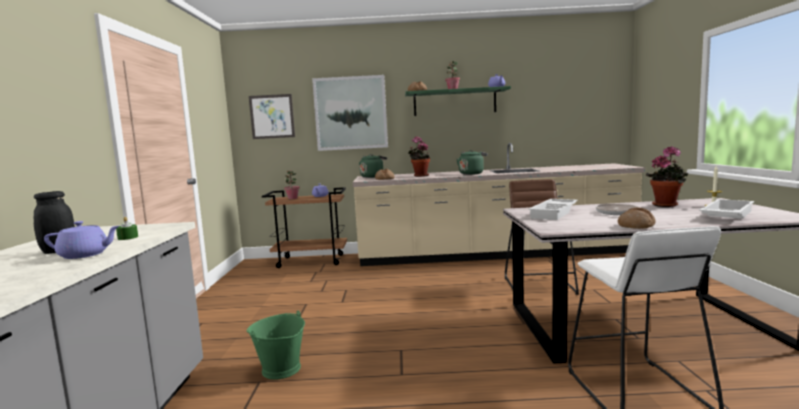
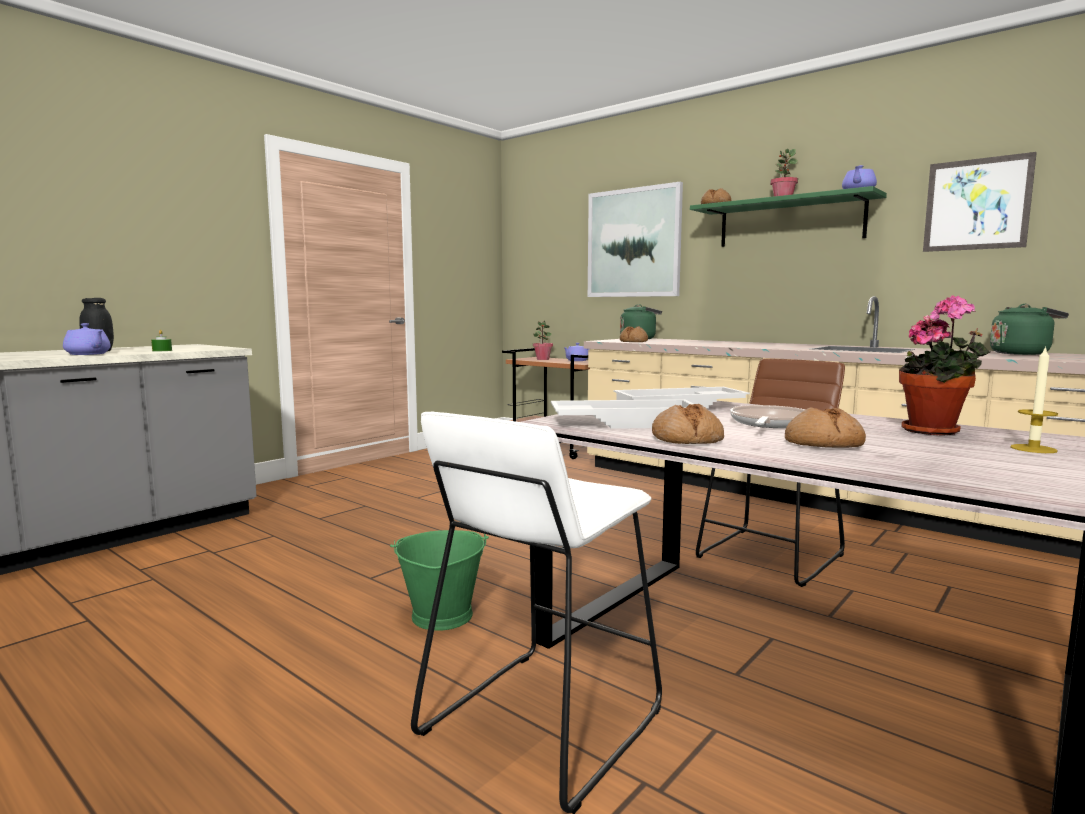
camera: 40 degrees right, 0 degrees up
(272, 116) = (543, 248): picture -> picture (977, 204)
(280, 369) = (306, 533): green bucket -> green bucket (441, 616)
(419, 176) = (691, 342): potted plant -> none
(472, 173) = (772, 346): green kettle -> green kettle (1022, 353)
(673, 217) = (823, 444): none -> bread
(725, 215) = (947, 462): white tray -> white tray (624, 423)

